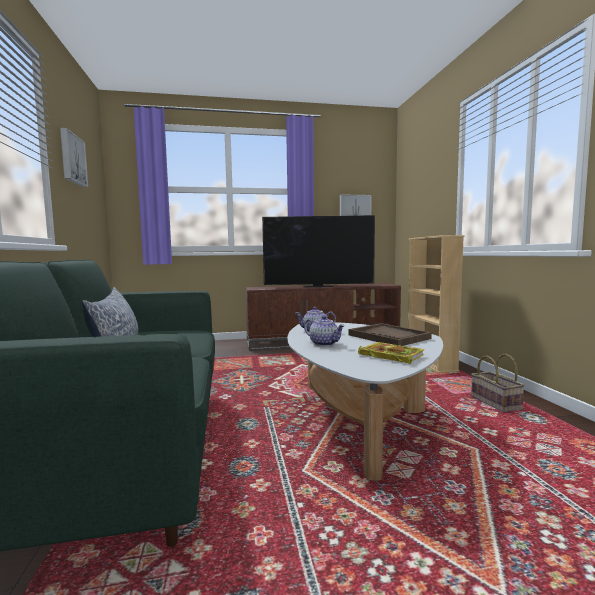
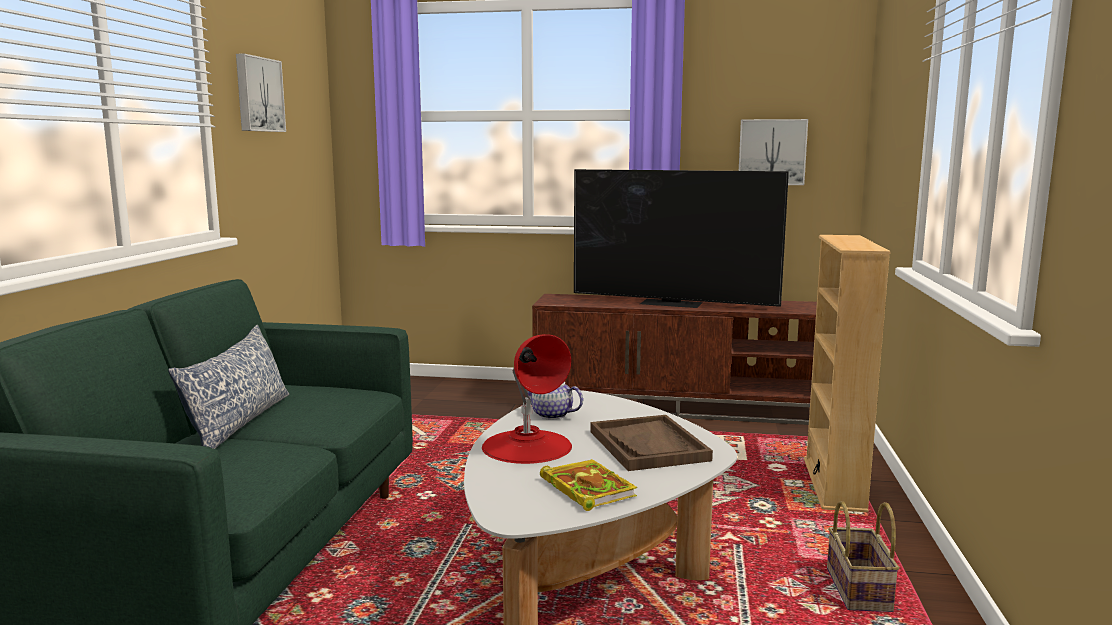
camera: 20 degrees right, 5 degrees up
(324, 343) = (527, 446): teapot -> red table lamp

